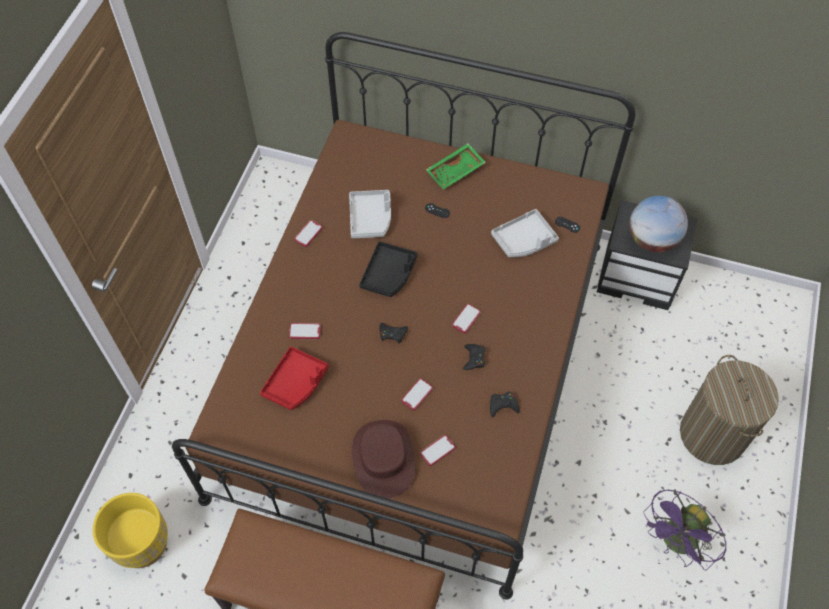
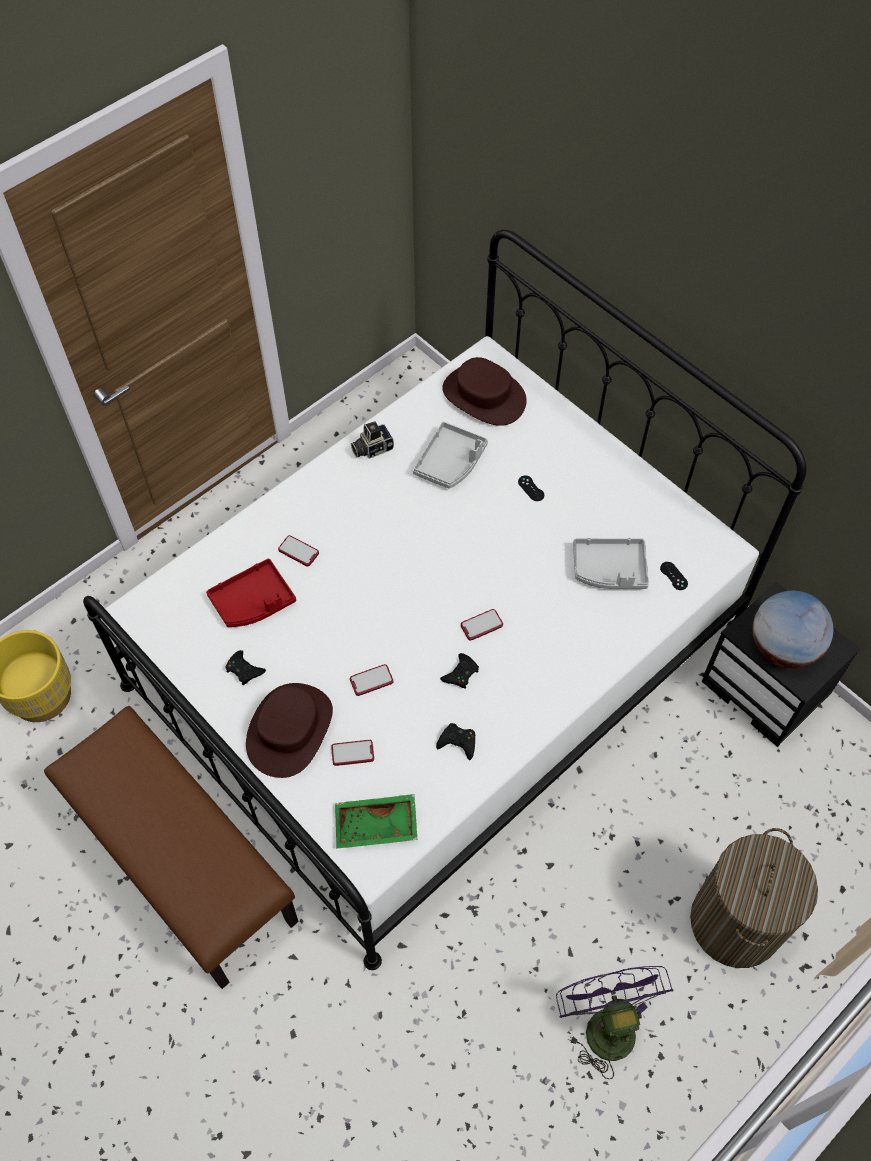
camera: 30 degrees right, 0 degrees up
(308, 234) = (372, 448): phone -> camera
(363, 162) = (483, 396): none -> brown hat
(389, 274) = (429, 533): black tray -> none
(392, 334) = (389, 601): black game controller -> black game controller (244, 670)
(414, 363) = (435, 655): brown bed -> white bed
(456, 172) = (582, 454): green tray -> green tray (376, 827)
(676, 543) = (604, 1022): purple fan -> purple fan turned 90 degrees clockwise

